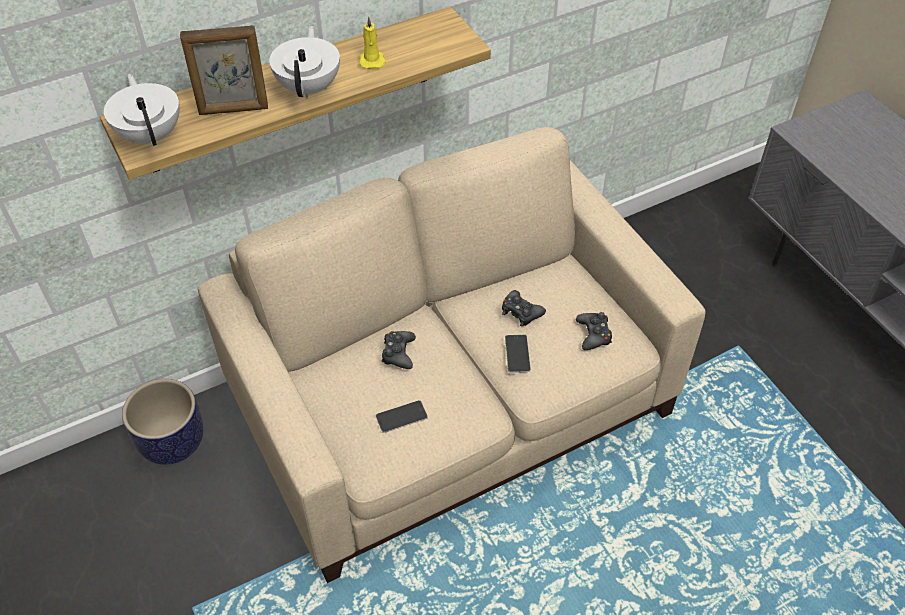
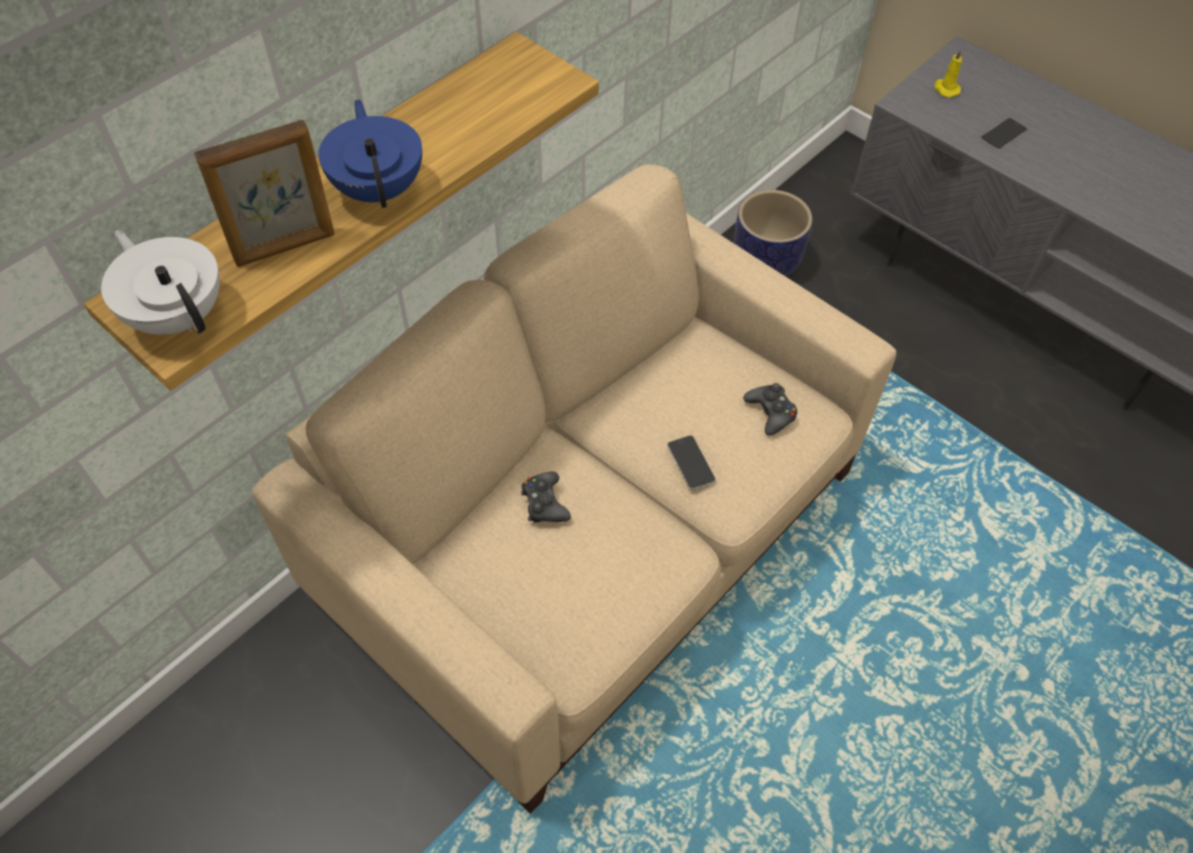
camera: 20 degrees left, 5 degrees up
(173, 441) = (256, 691): planter -> planter (765, 261)
(309, 87) = (379, 189): white teapot -> blue teapot
(371, 60) = (448, 131): yellow candle -> yellow candle (945, 89)
(401, 416) = (584, 587): phone -> phone (1003, 134)
(521, 312) = (673, 407): black game controller -> none

